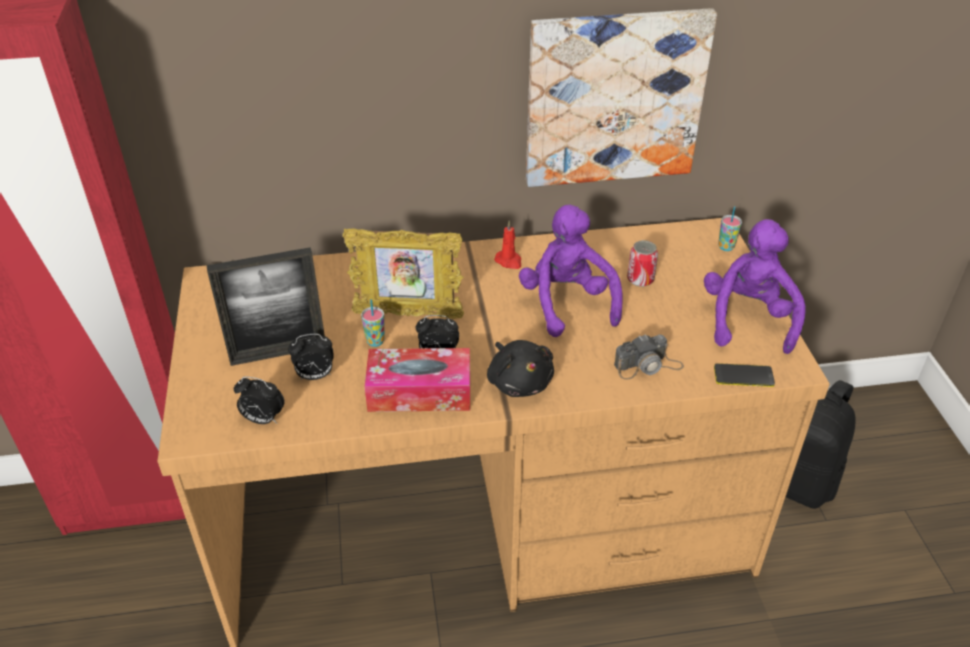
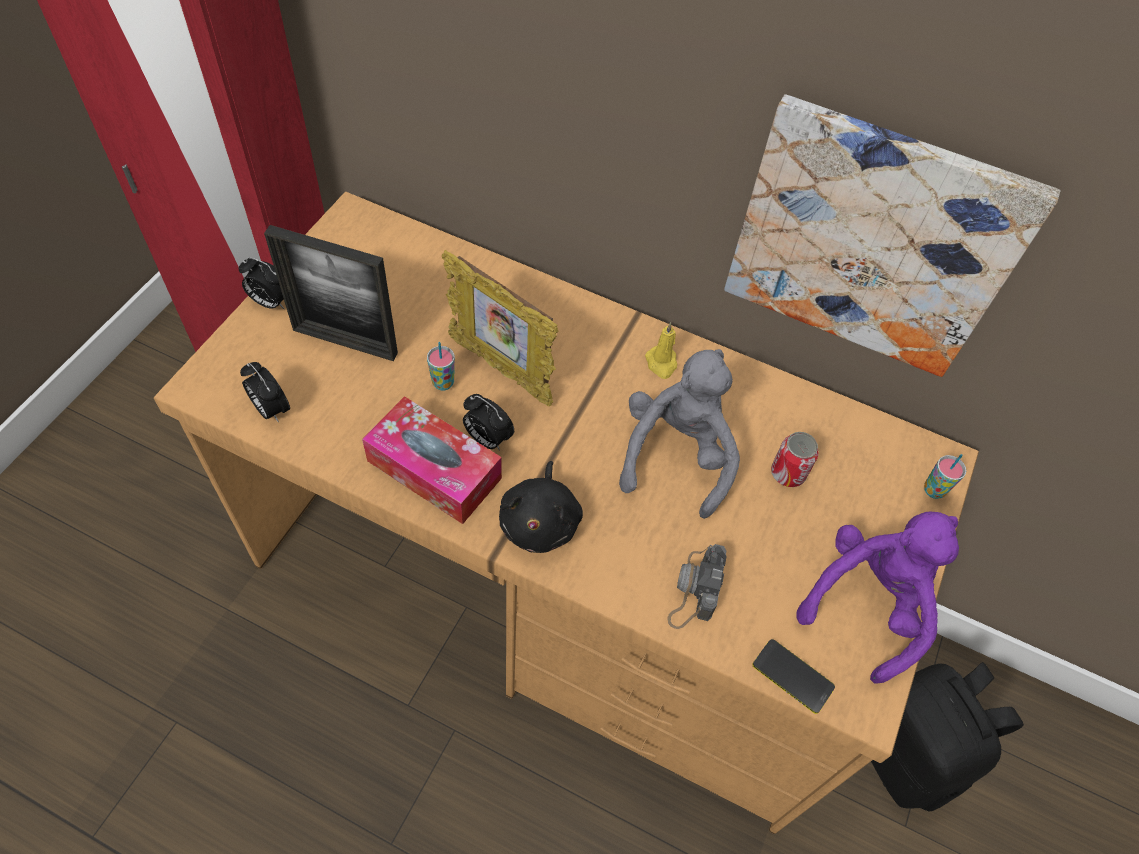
camera: 30 degrees right, 15 degrees up
(315, 376) = (355, 389): alarm clock -> alarm clock (271, 302)
(509, 261) = (661, 363): red candle -> yellow candle
(567, 303) = (676, 455): purple plush toy -> grey plush toy
(648, 366) = (695, 591): camera -> camera turned 90 degrees clockwise

